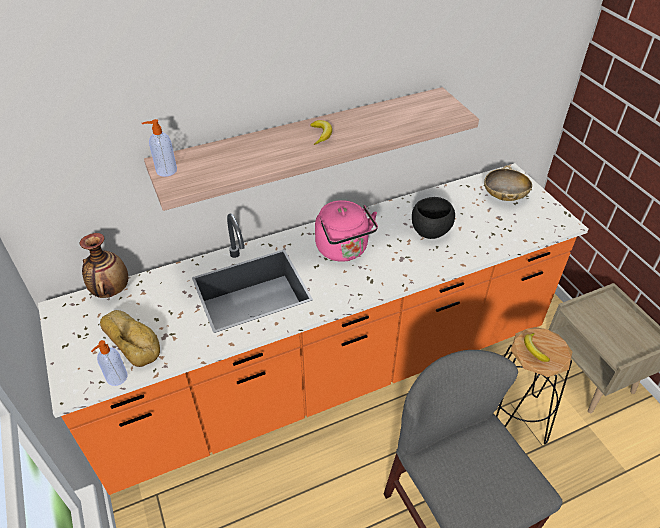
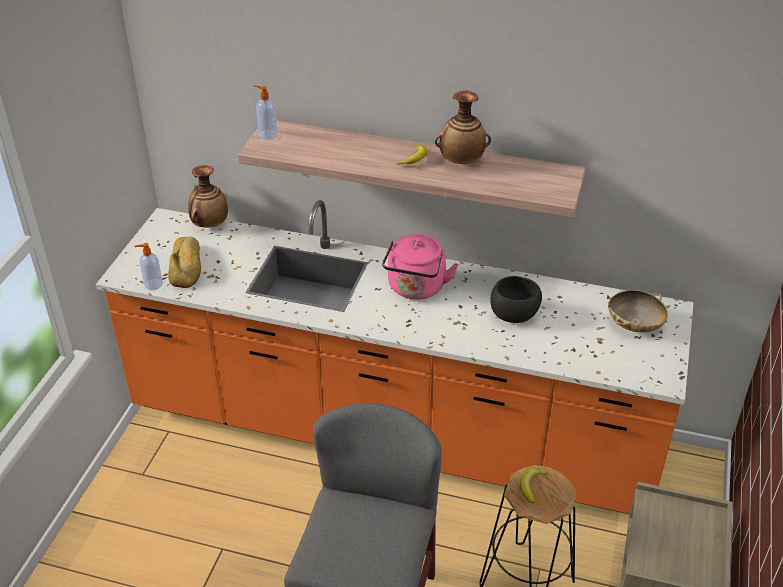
camera: 40 degrees right, 5 degrees down
(357, 120) = (461, 161): none -> vase

